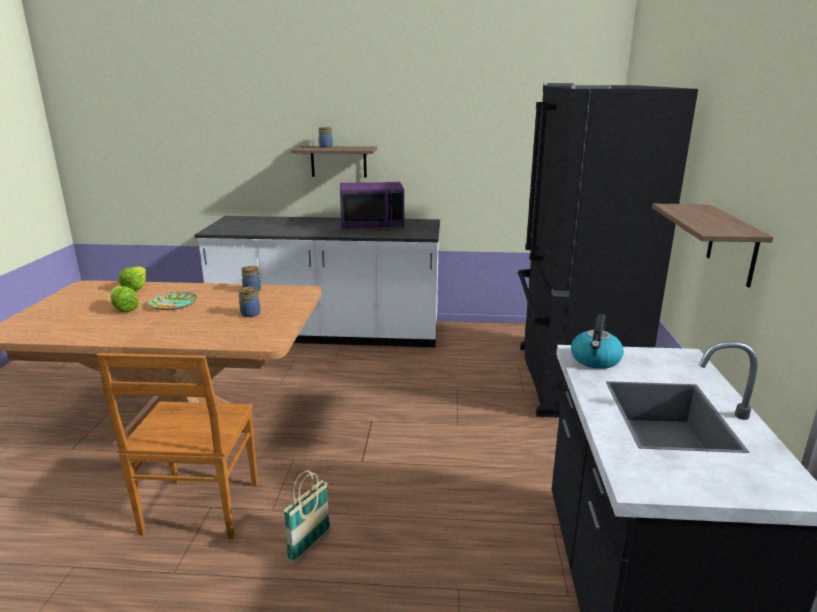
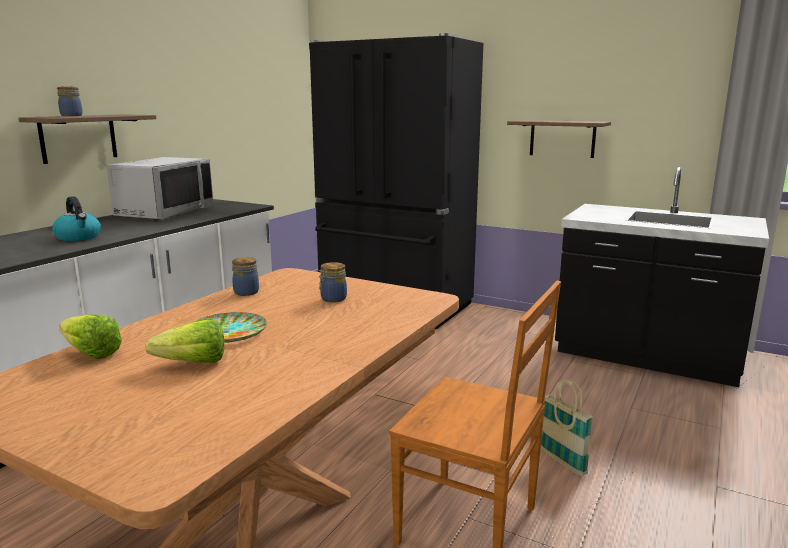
camera: 65 degrees left, 5 degrees down
(372, 224) = (164, 212): purple microwave -> grey microwave
(595, 360) = (593, 217): kettle -> kettle (79, 237)

